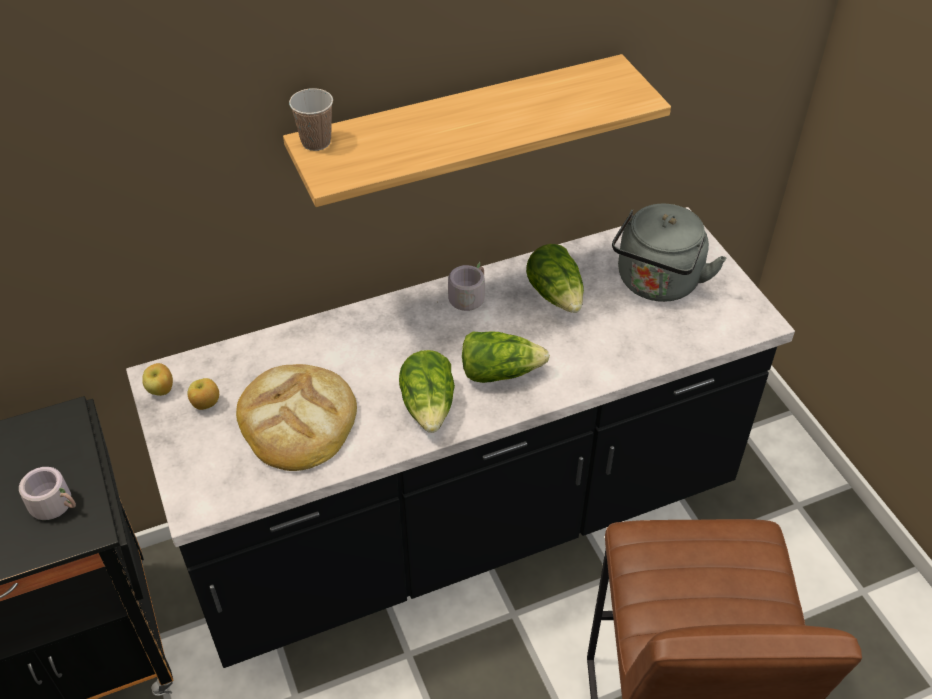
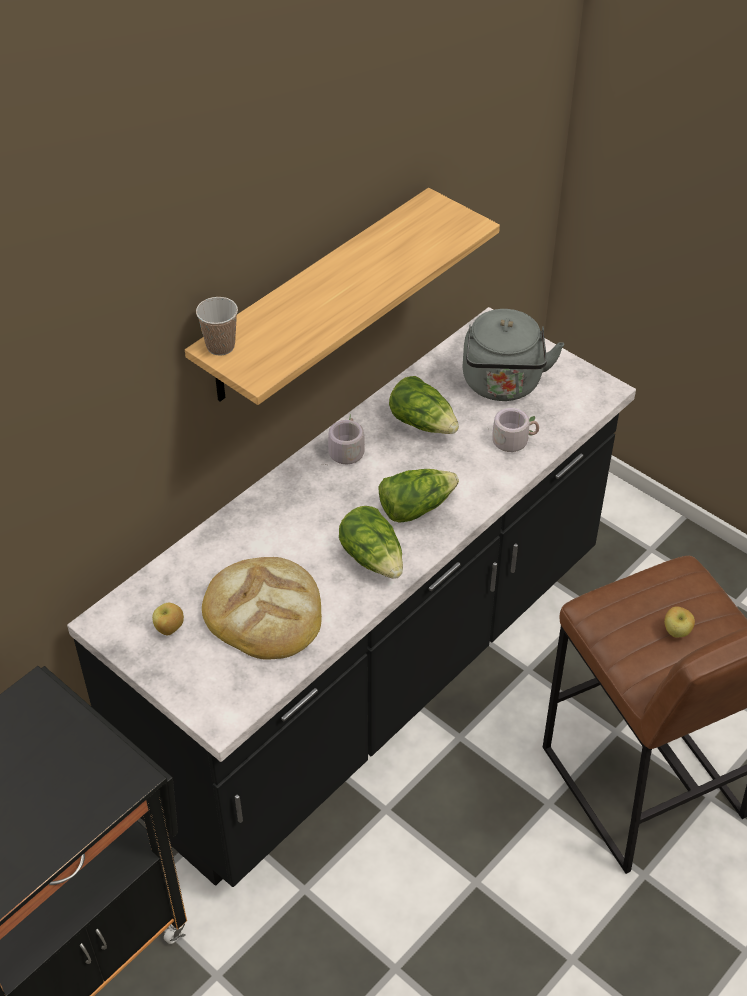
camera: 25 degrees left, 0 degrees up
(57, 504) = (84, 768): grey mug -> grey mug (514, 439)
(161, 390) = (117, 632): apple -> apple (676, 632)

